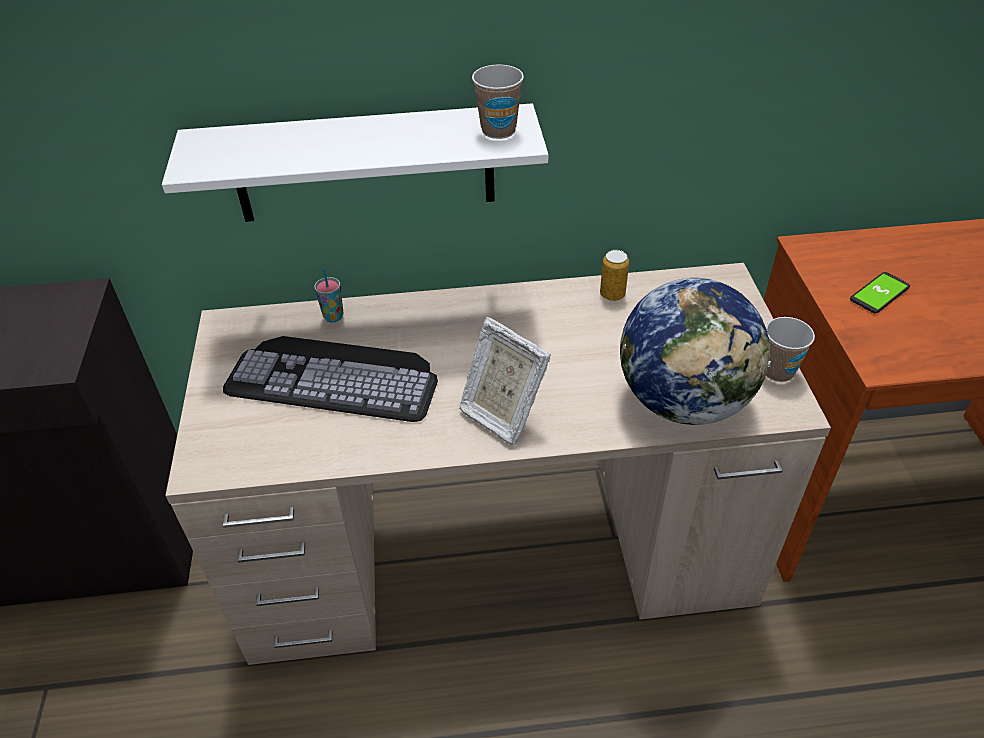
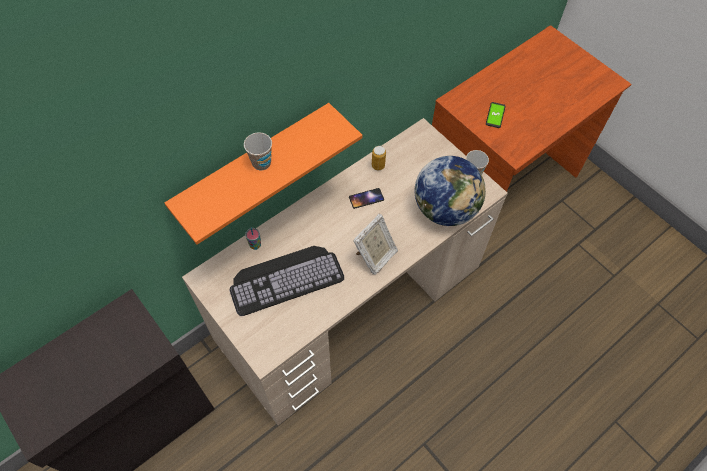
camera: 35 degrees left, 15 degrees up
(364, 164) = (254, 168): white shelf -> orange shelf
(498, 130) = (328, 129): cup -> cup (261, 163)
(501, 413) = (375, 256): picture frame -> picture frame turned 60 degrees counterclockwise
(556, 329) = (366, 198): none -> phone

